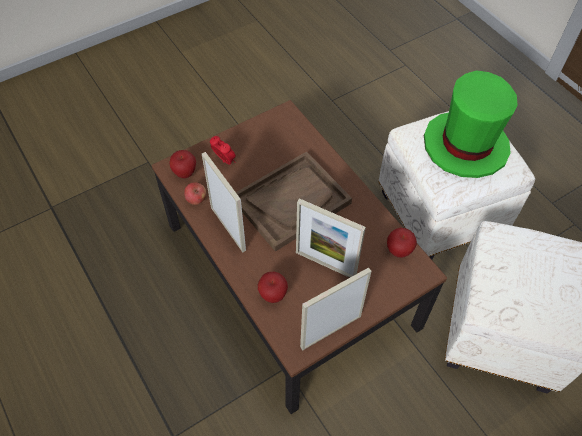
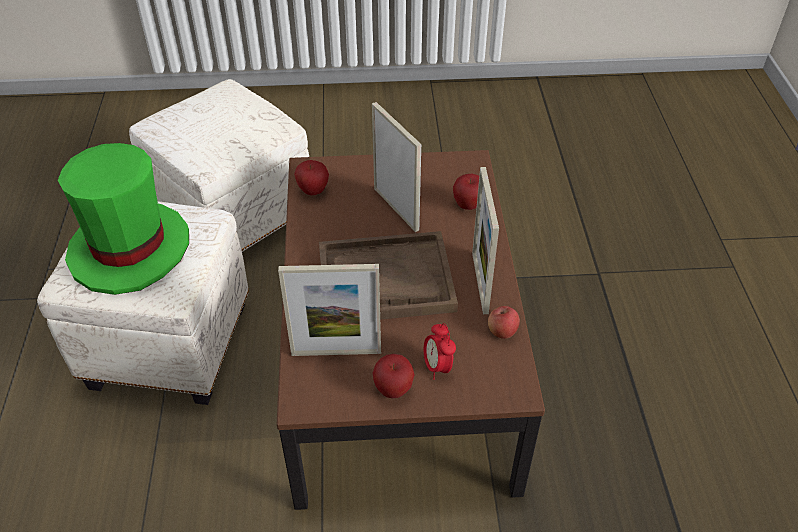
camera: 150 degrees left, 10 degrees down
(185, 173) = (501, 373): apple -> apple (393, 390)
(330, 331) = (432, 161): picture frame -> picture frame (336, 352)

